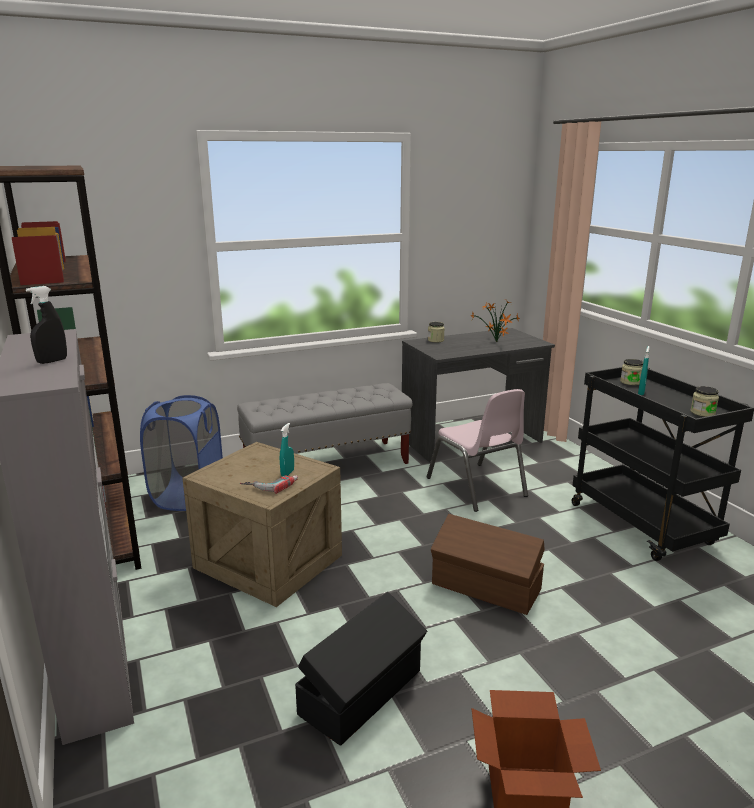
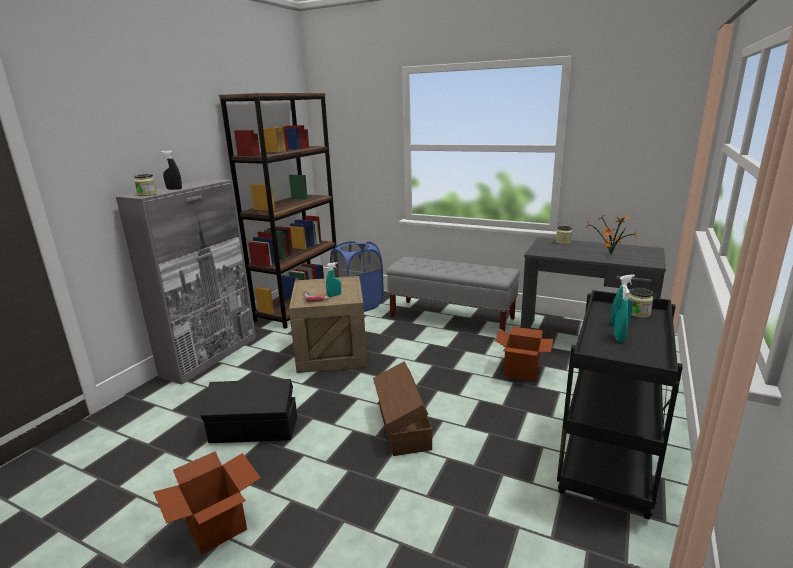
camera: 50 degrees right, 0 degrees up
(476, 487) = (521, 371): pink chair -> cardboard box
(666, 403) = (618, 338): none -> turquoise spray bottle
(702, 412) = (632, 358): jar -> jar (147, 194)

